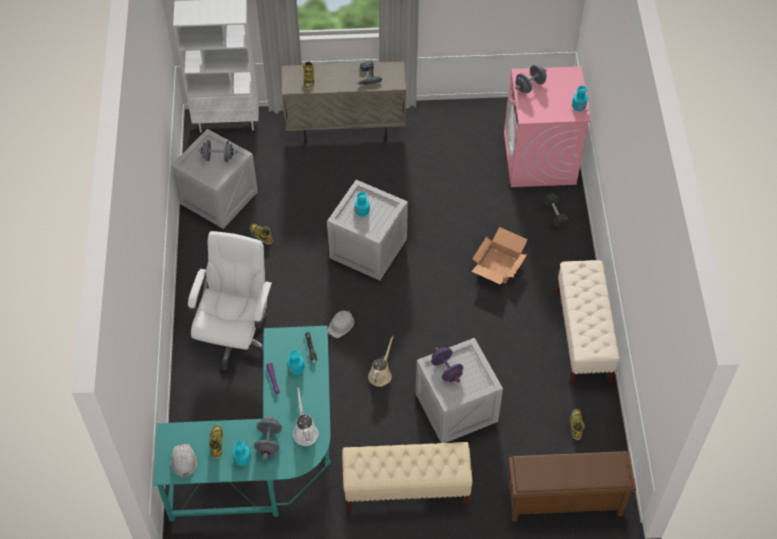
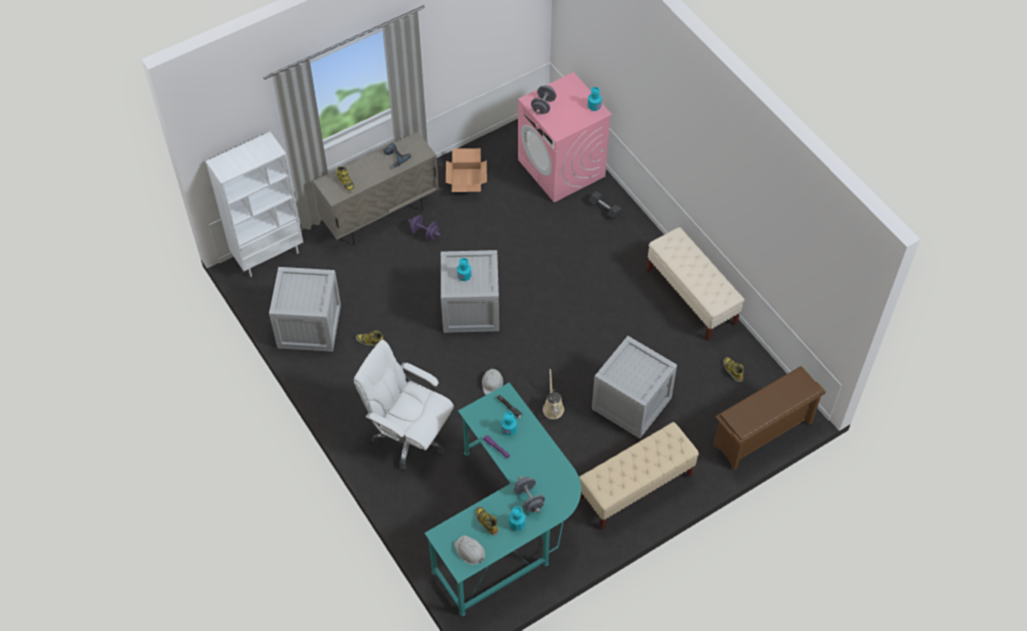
camera: 30 degrees left, 0 degrees up
(218, 157) = (306, 287): grey dumbbell -> none
(236, 336) = (409, 436): white office chair -> white office chair turned 45 degrees counterclockwise
(305, 431) = (552, 476): white watering can -> none
(446, 370) = (623, 372): purple dumbbell -> purple dumbbell (424, 233)
(498, 266) = (588, 272): cardboard box -> cardboard box (467, 180)

